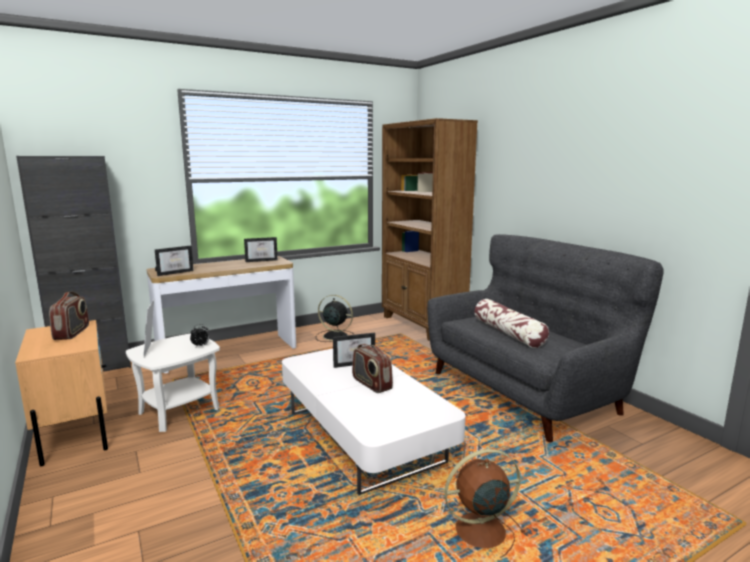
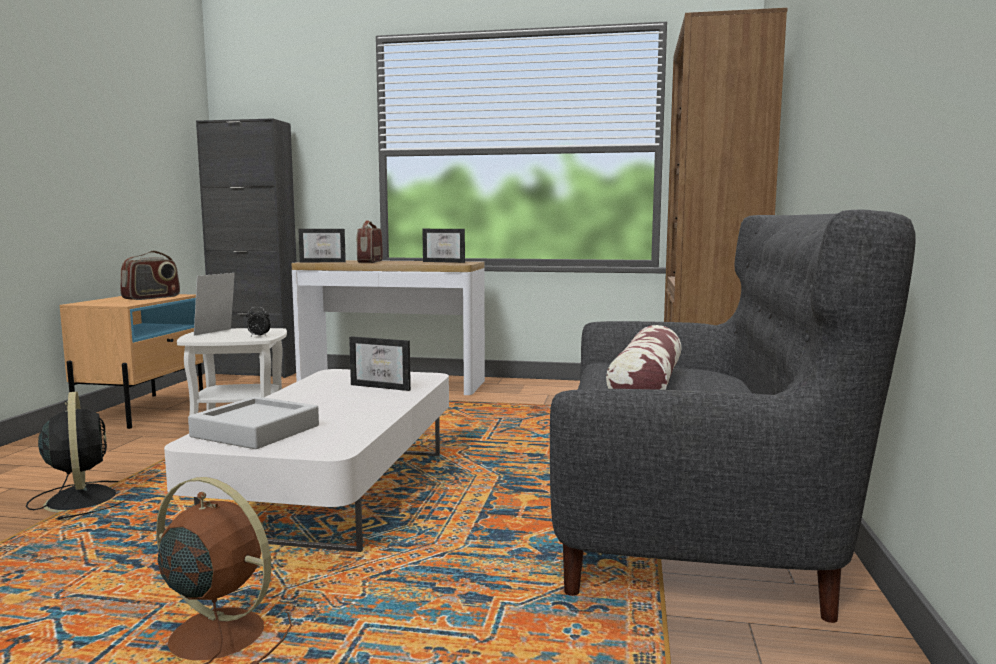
camera: 40 degrees right, 5 degrees down
(334, 336) = (544, 394): black fan -> black fan (82, 498)
(371, 384) = (340, 406): radio -> radio (370, 262)
(381, 416) = (256, 431): none -> grey tray

